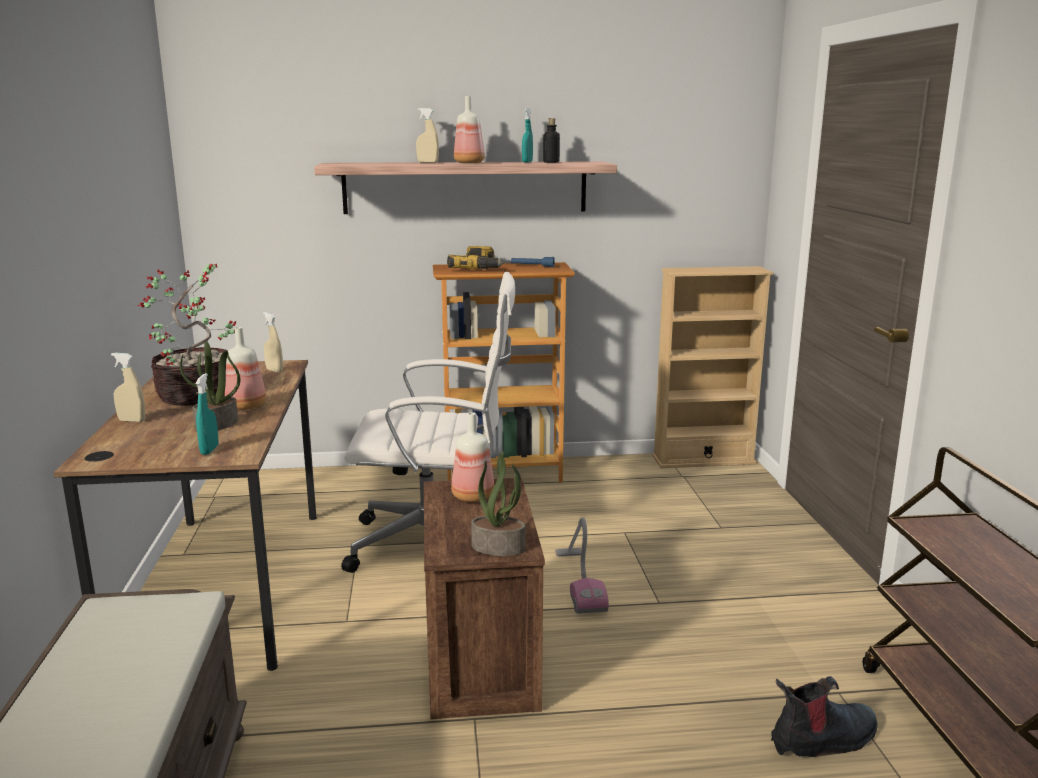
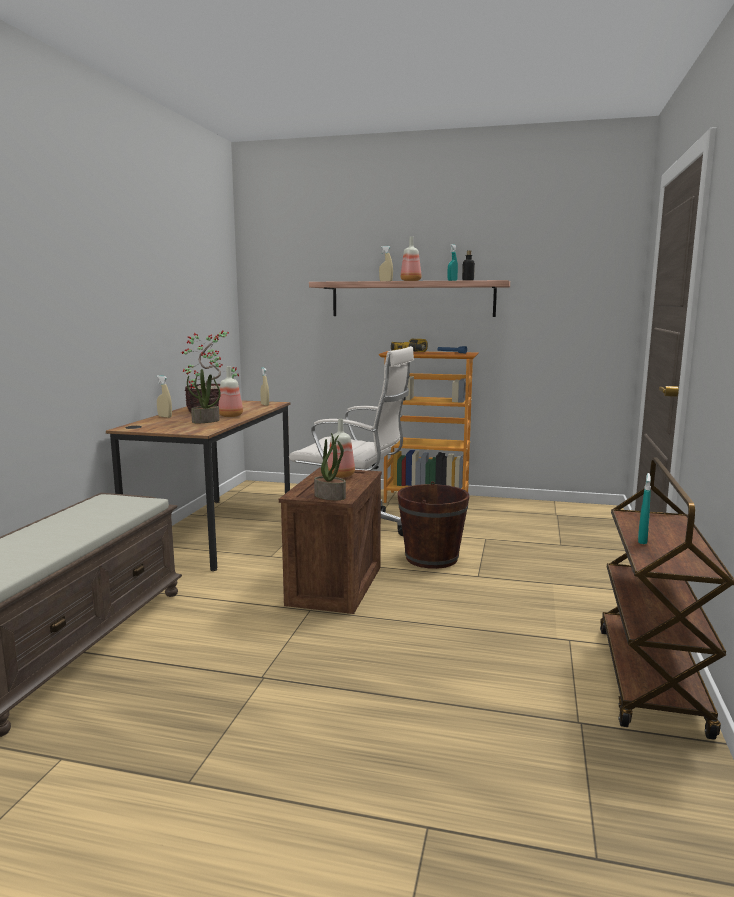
camera: 20 degrees right, 5 degrees down
(209, 450) = (190, 429): turquoise spray bottle -> turquoise spray bottle (642, 540)
(579, 581) = (431, 558): vacuum cleaner -> brown bucket
(703, 460) = (581, 508): beige bookcase -> none
(823, 740) = (534, 660): boot -> none

